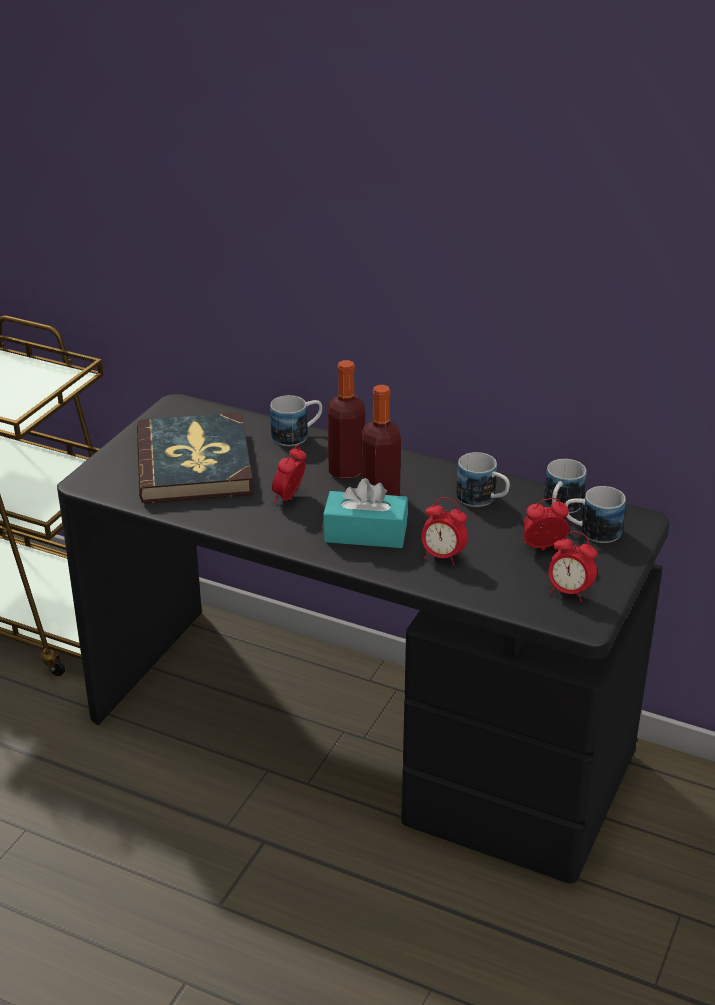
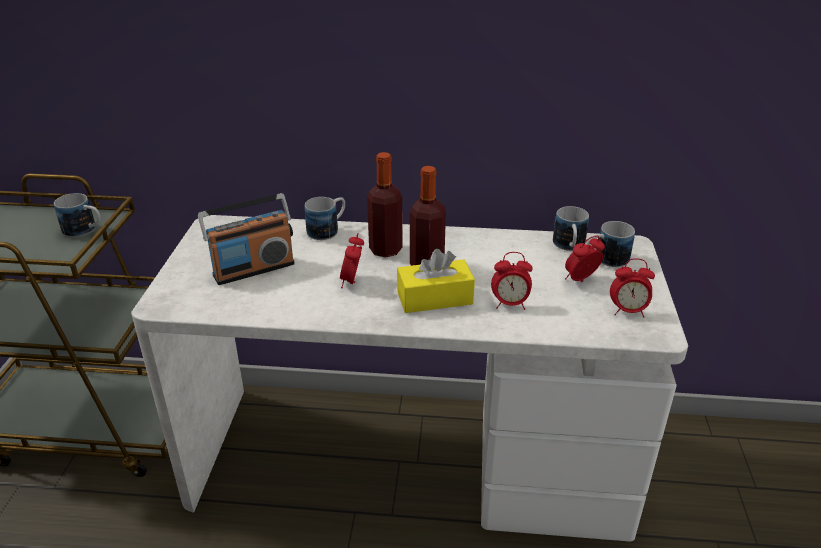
camera: 20 degrees left, 0 degrees up
(195, 464) = (253, 269): book -> radio
(358, 732) = (410, 459): black desk -> white desk
(365, 533) = (434, 298): turquoise tissue box -> yellow tissue box
(483, 500) = (508, 252): mug -> mug (85, 231)

